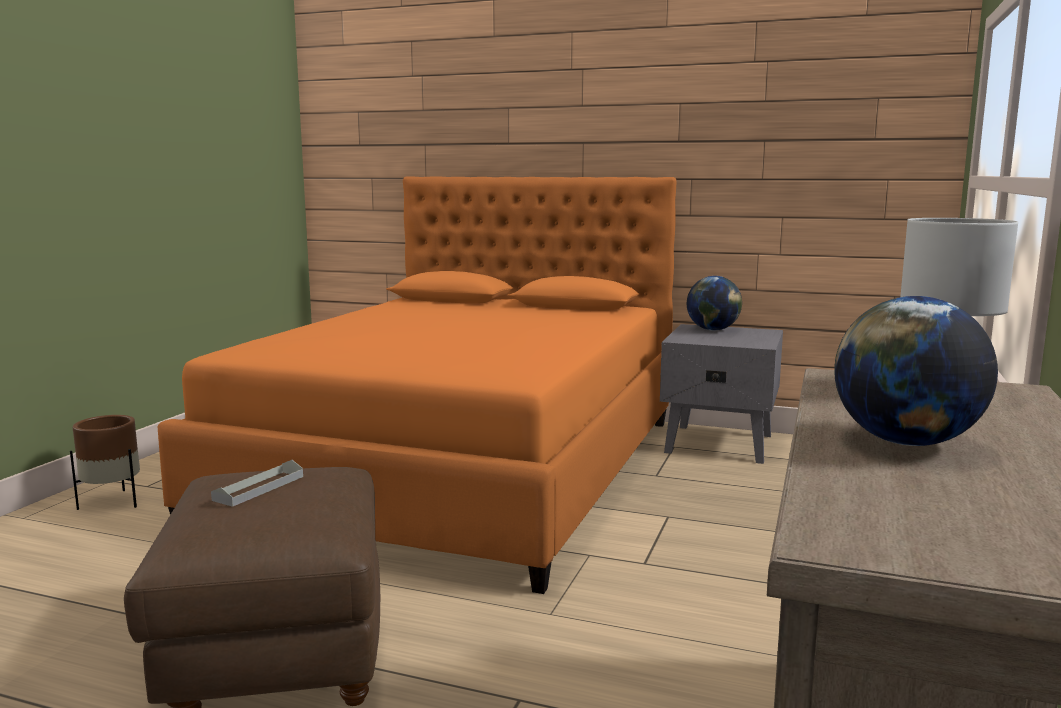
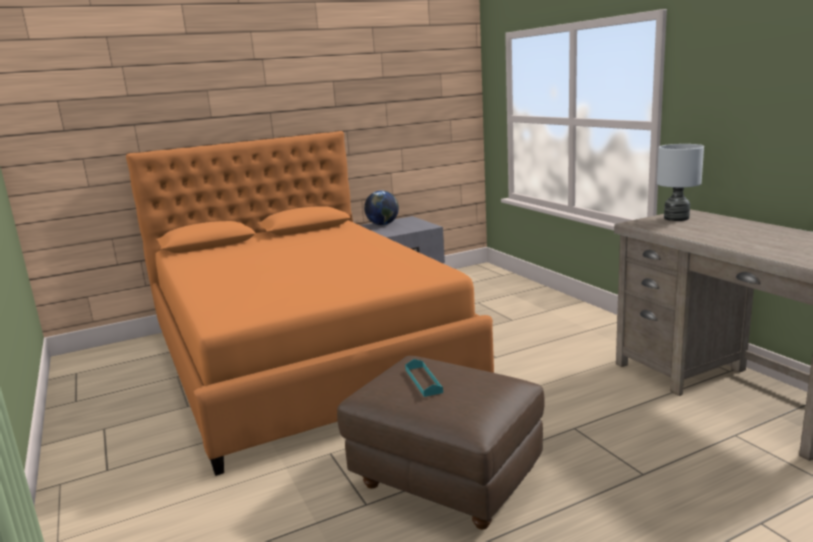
camera: 45 degrees left, 5 degrees up
(113, 502) = (110, 491): brown planter -> none
(259, 488) = (423, 381): grey tray -> turquoise tray
(905, 442) = (737, 238): globe -> none

